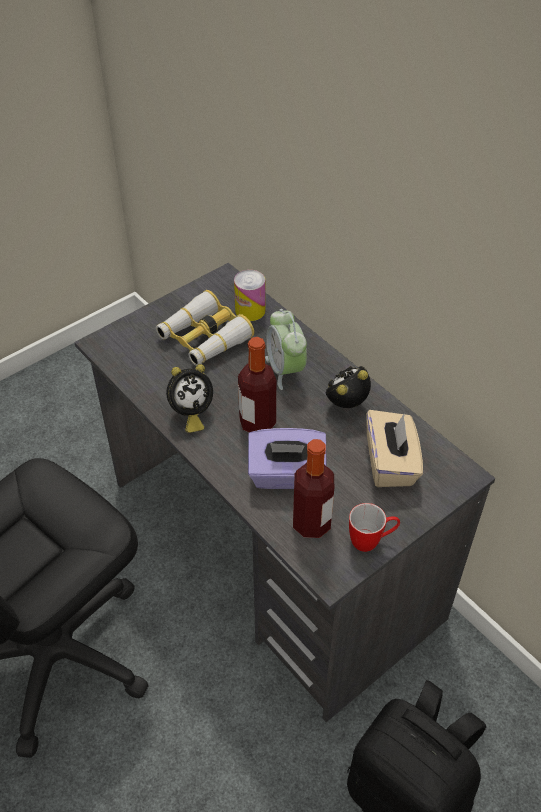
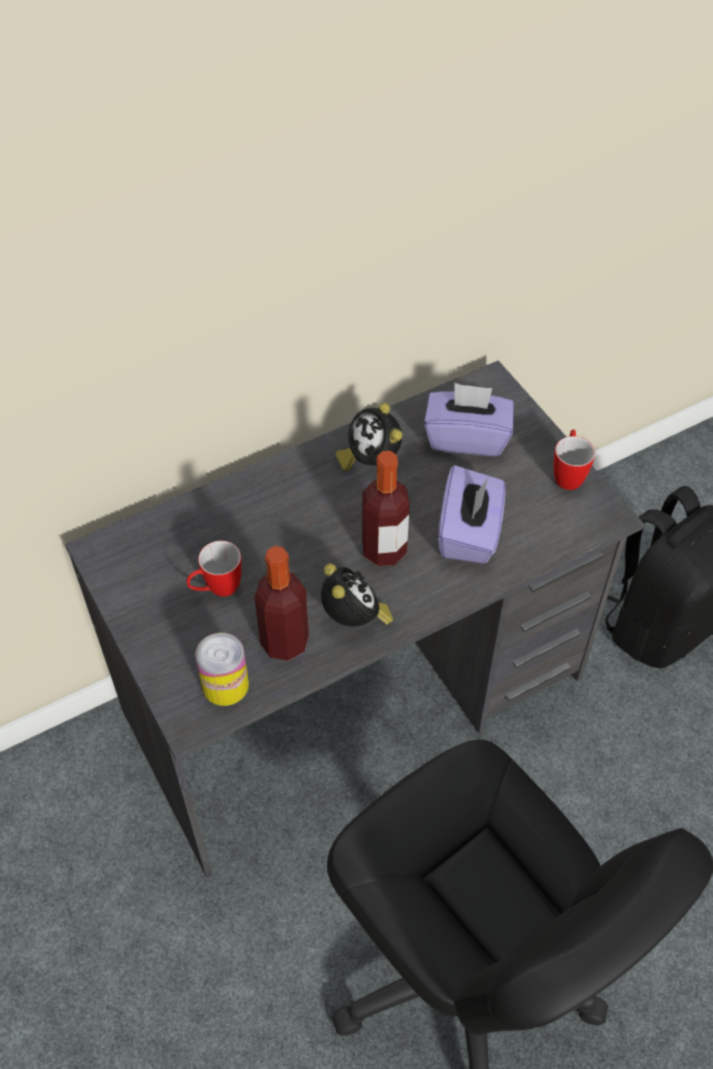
camera: 80 degrees left, 5 degrees up
(204, 338) = (216, 589): binoculars -> mug
(250, 310) = (178, 531): can -> can (225, 685)
(285, 370) = (300, 509): alarm clock -> none
(311, 523) = (540, 521): bottle -> bottle (284, 642)
(391, 463) = (467, 438): beige tissue box -> purple tissue box

